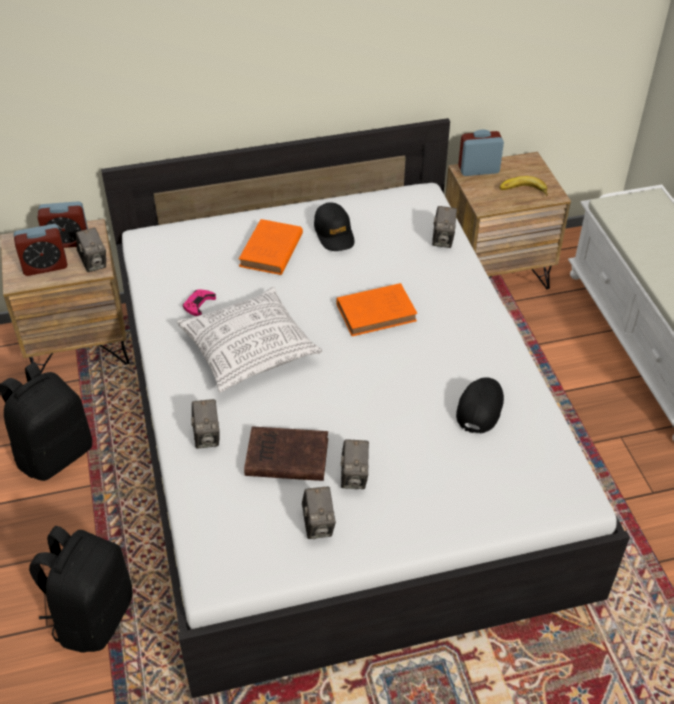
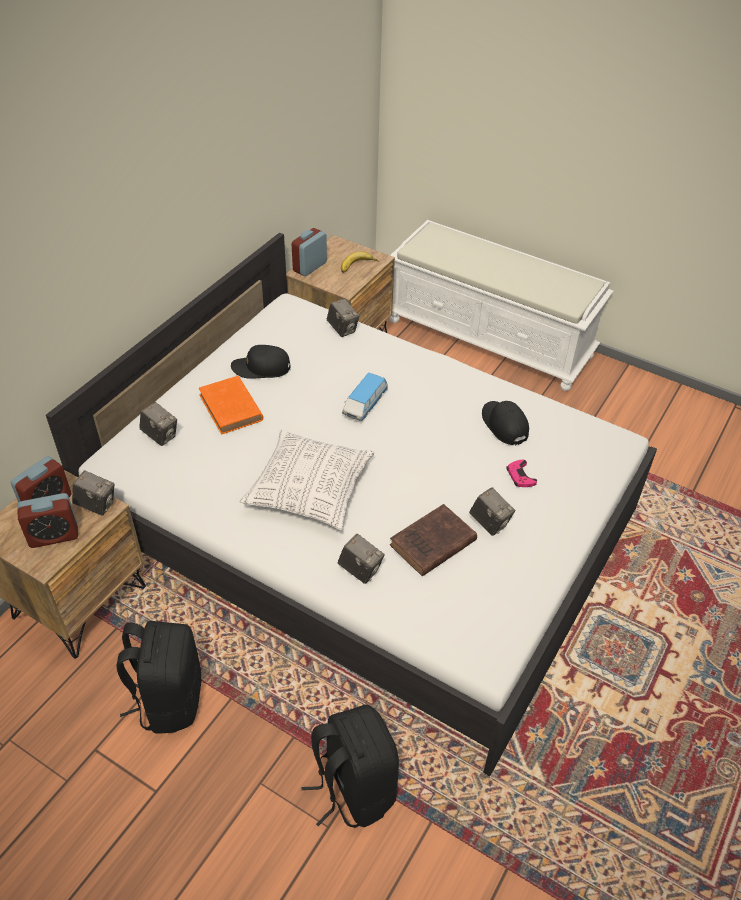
camera: 45 degrees left, 0 degrees up
(45, 266) = (54, 536): alarm clock -> alarm clock turned 45 degrees clockwise
(198, 304) = (228, 481): pink game controller -> pink game controller (520, 476)
(318, 525) = (508, 570): camera -> camera (160, 436)
(334, 233) = (261, 368): black cap -> black cap turned 150 degrees clockwise
(378, 312) = (365, 404): orange book -> toy car

